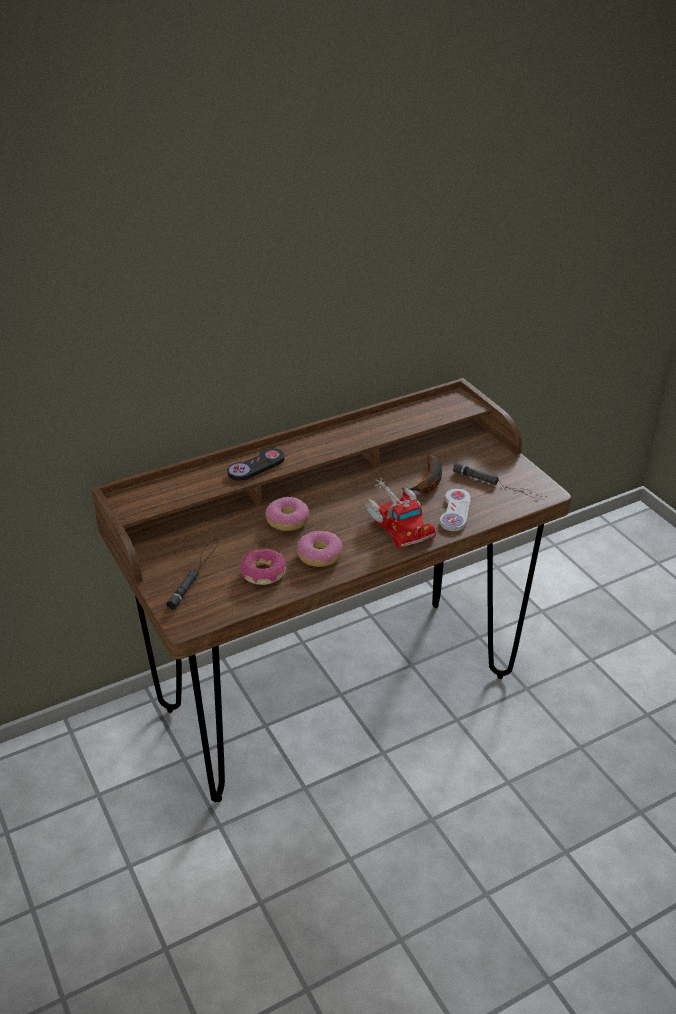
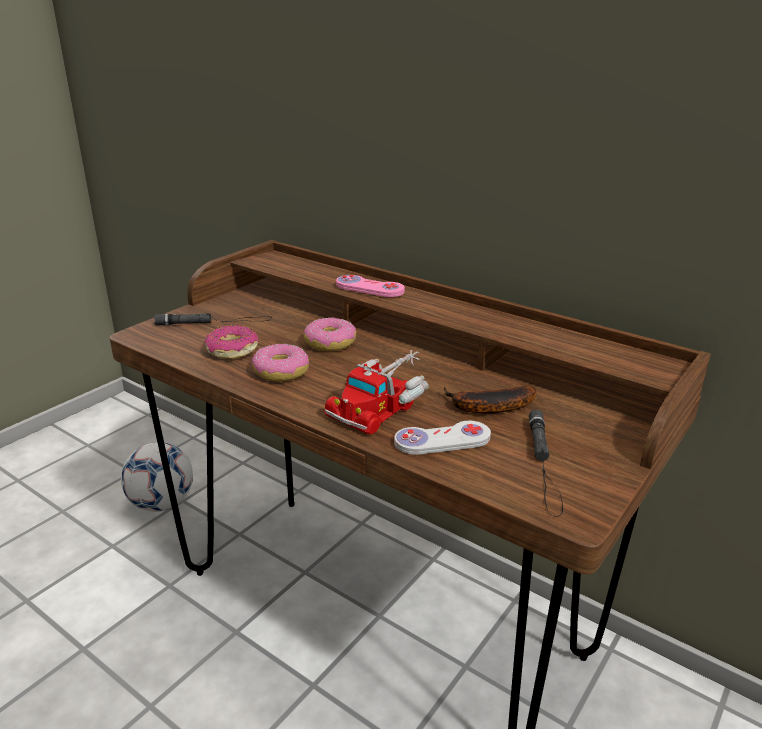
camera: 65 degrees right, 10 degrees down
(90, 813) = (162, 503): none -> football
(256, 466) = (369, 288): black game controller -> pink game controller

